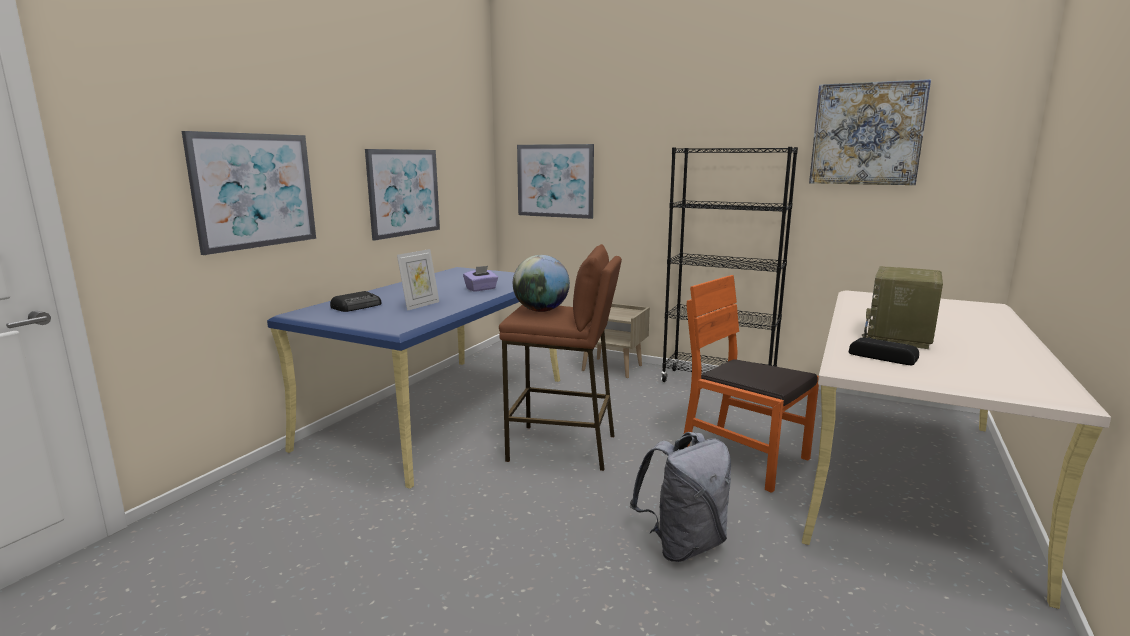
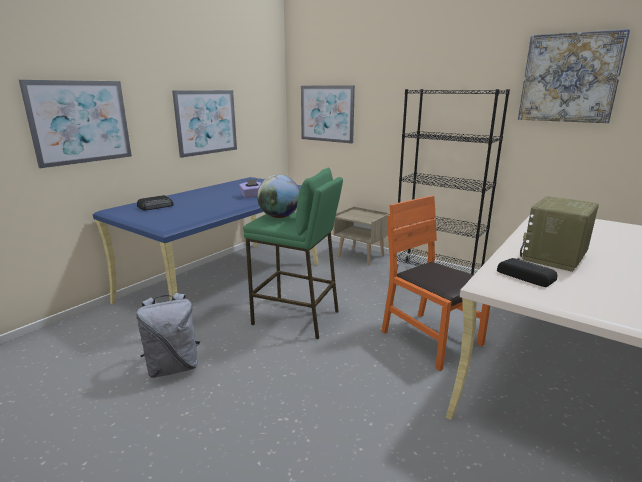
camera: 10 degrees right, 5 degrees up
(420, 305) = (199, 207): picture frame -> none
(562, 448) = (296, 318): brown stool -> green stool
(683, 544) = (351, 407): grey backpack -> grey backpack (173, 367)

